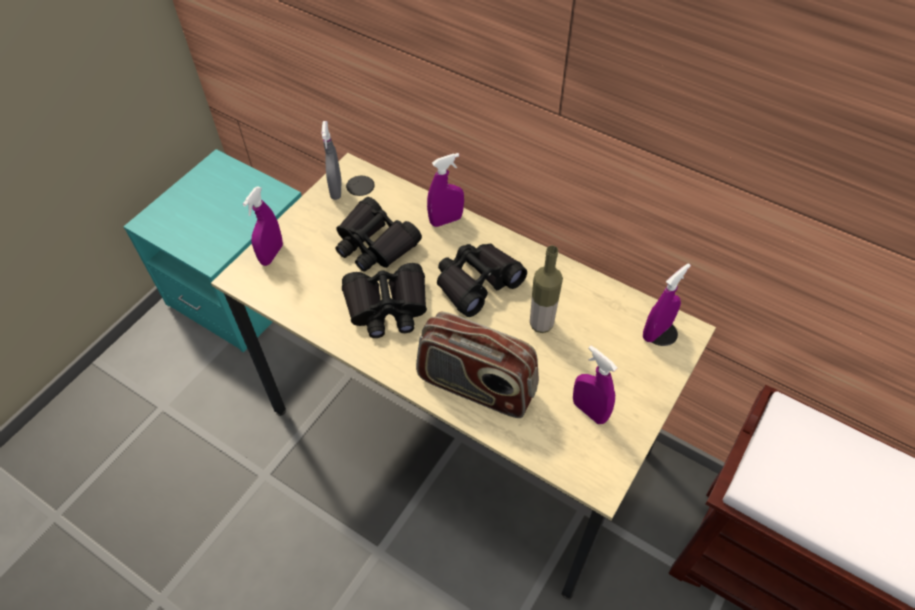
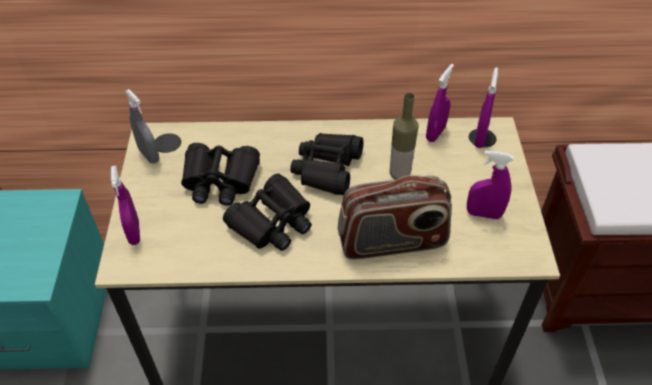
camera: 35 degrees left, 5 degrees down
(446, 220) = (263, 136): purple spray bottle -> purple spray bottle (435, 133)

